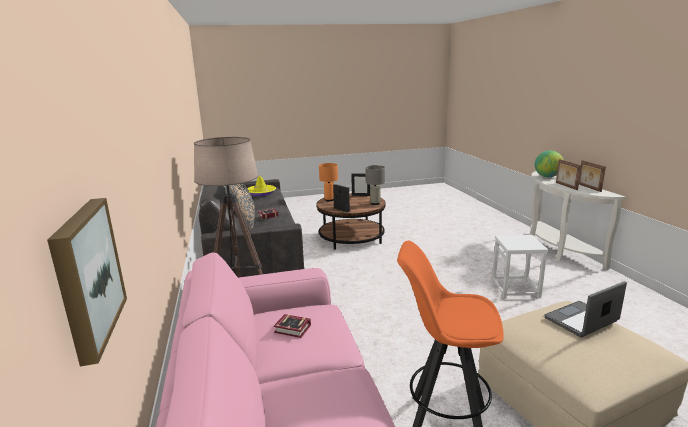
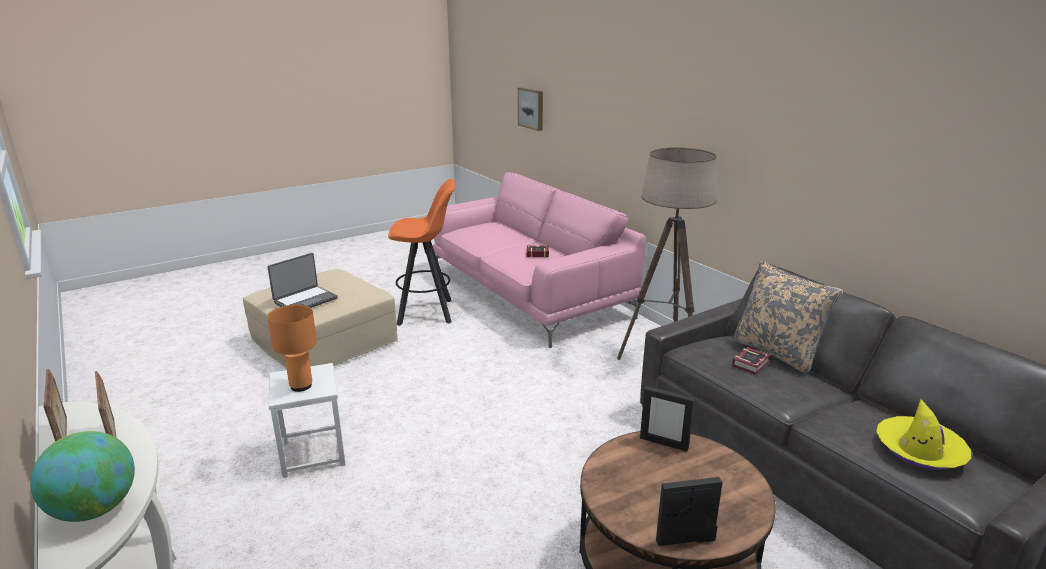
camera: 160 degrees right, 5 degrees up
(329, 200) = (743, 490): orange table lamp -> orange table lamp (301, 386)
(375, 203) = (607, 489): grey table lamp -> none

